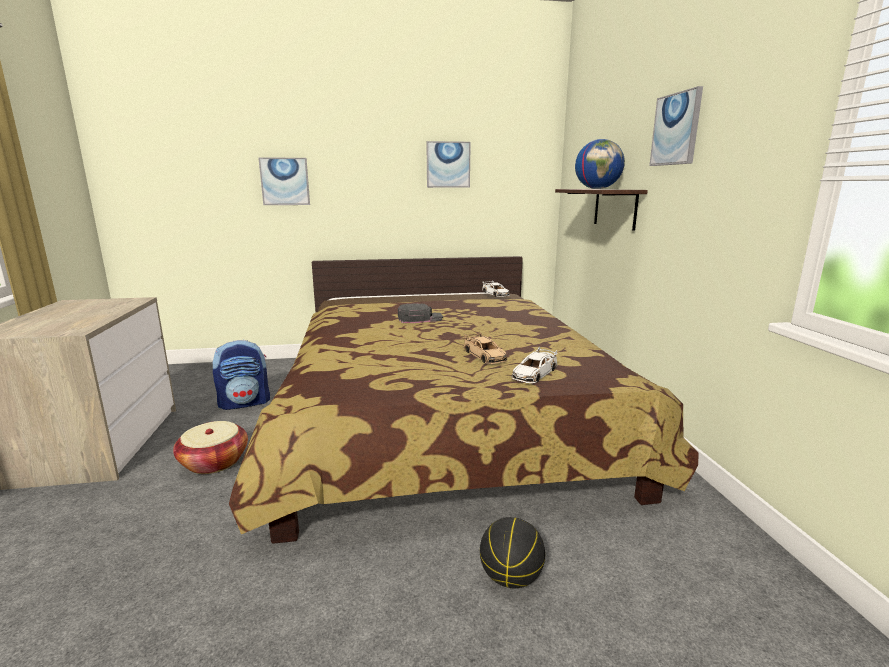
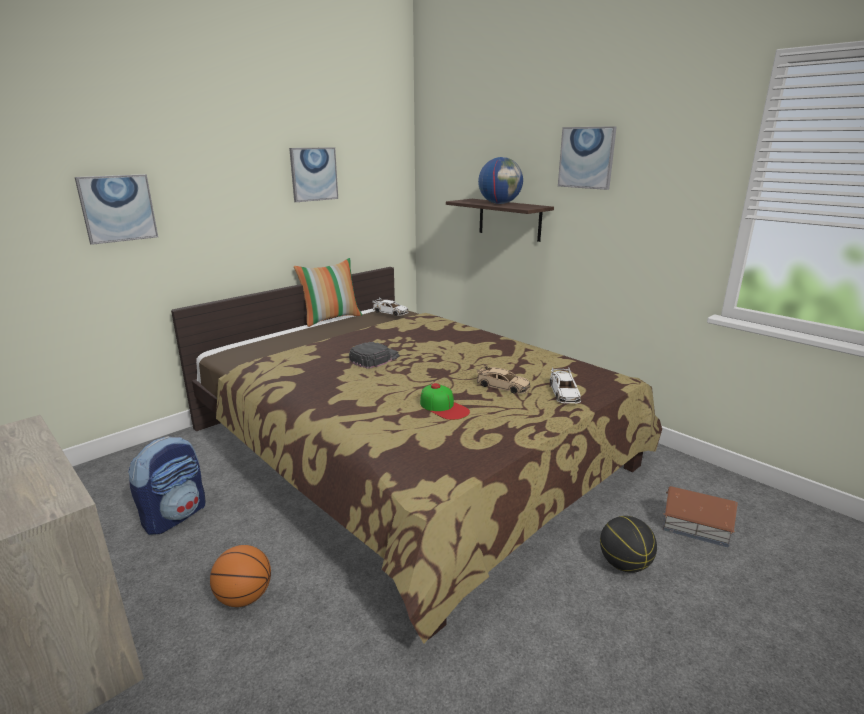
camera: 35 degrees left, 5 degrees up
(214, 462) = (244, 597): basket -> basketball
(406, 357) = (444, 407): none -> cap
(447, 292) = (331, 318): none -> pillow
(650, 587) = (696, 527): none -> toy house

